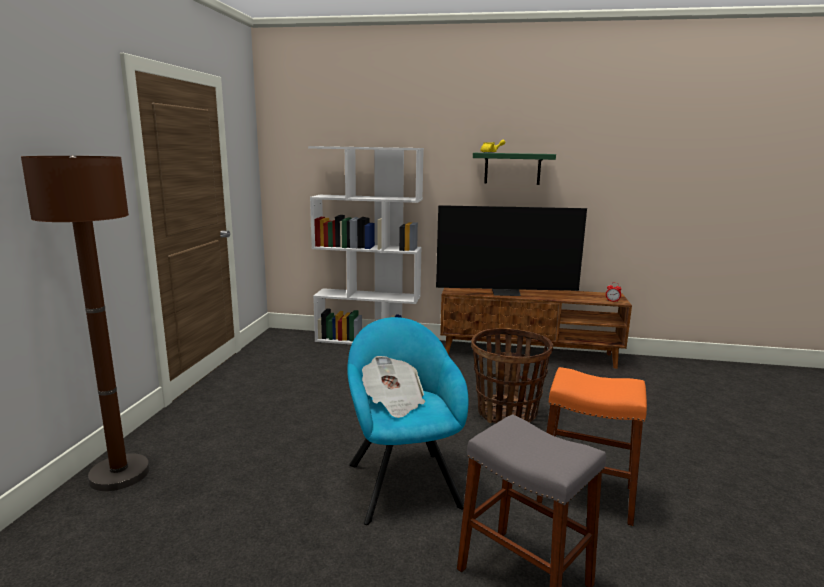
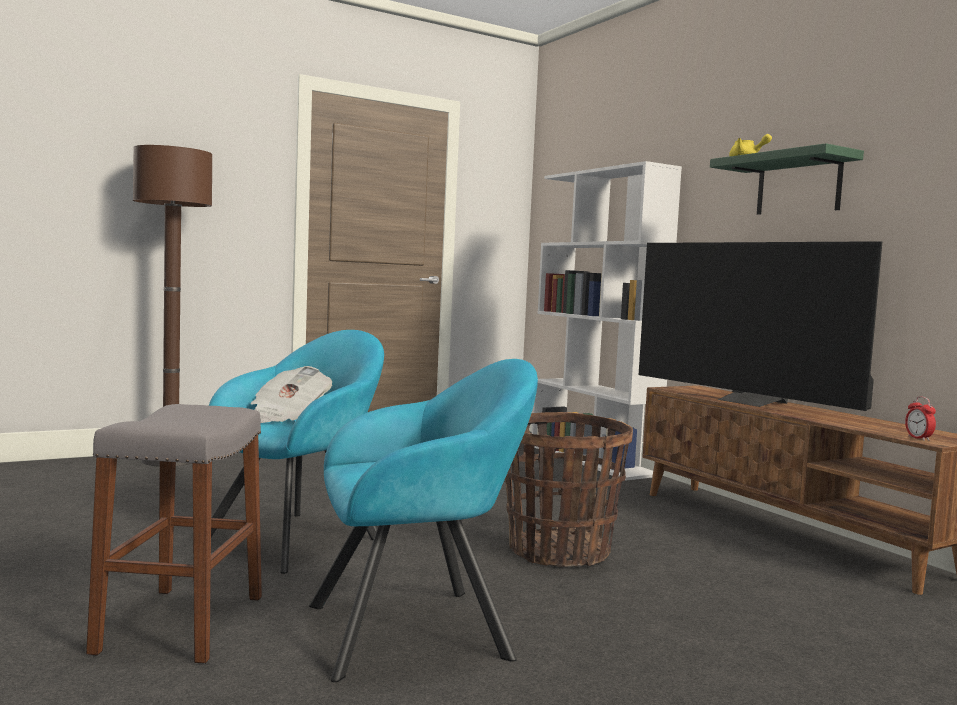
camera: 50 degrees right, 10 degrees down
(586, 494) = (419, 630): orange stool -> turquoise armchair

